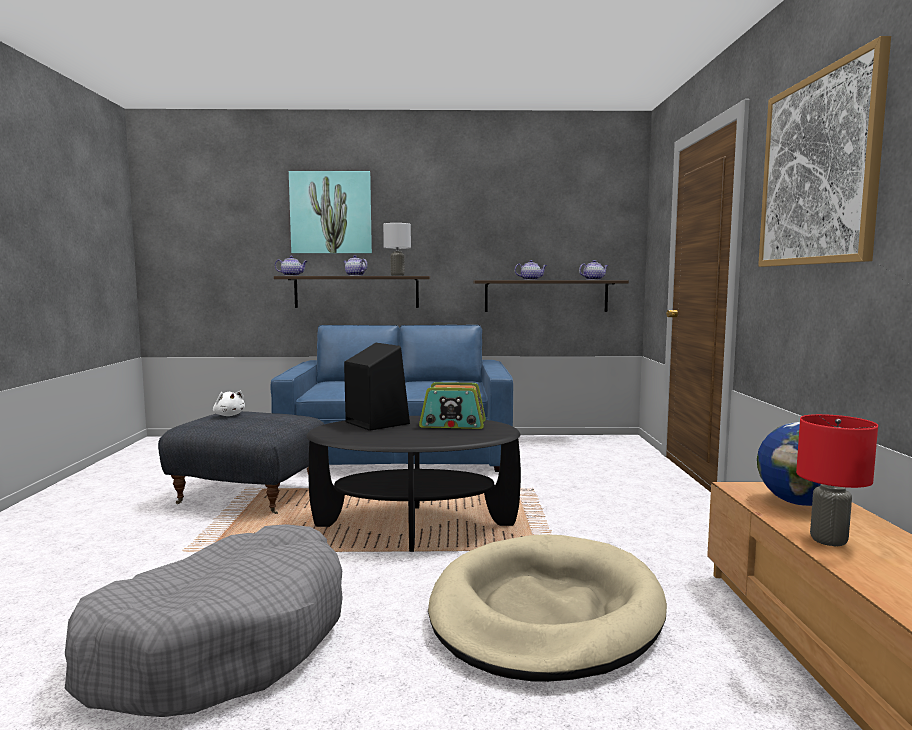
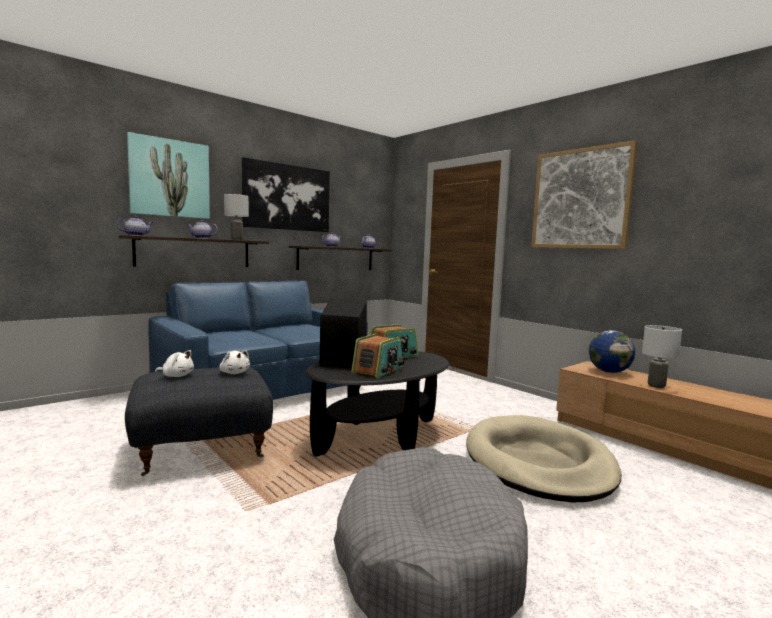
camera: 40 degrees left, 0 degrees up
(276, 420) = (234, 373): none -> white plush toy
(385, 435) = (378, 370): none -> radio
(471, 219) = (287, 197): none -> picture
(830, 541) = (657, 386): red table lamp -> white table lamp

